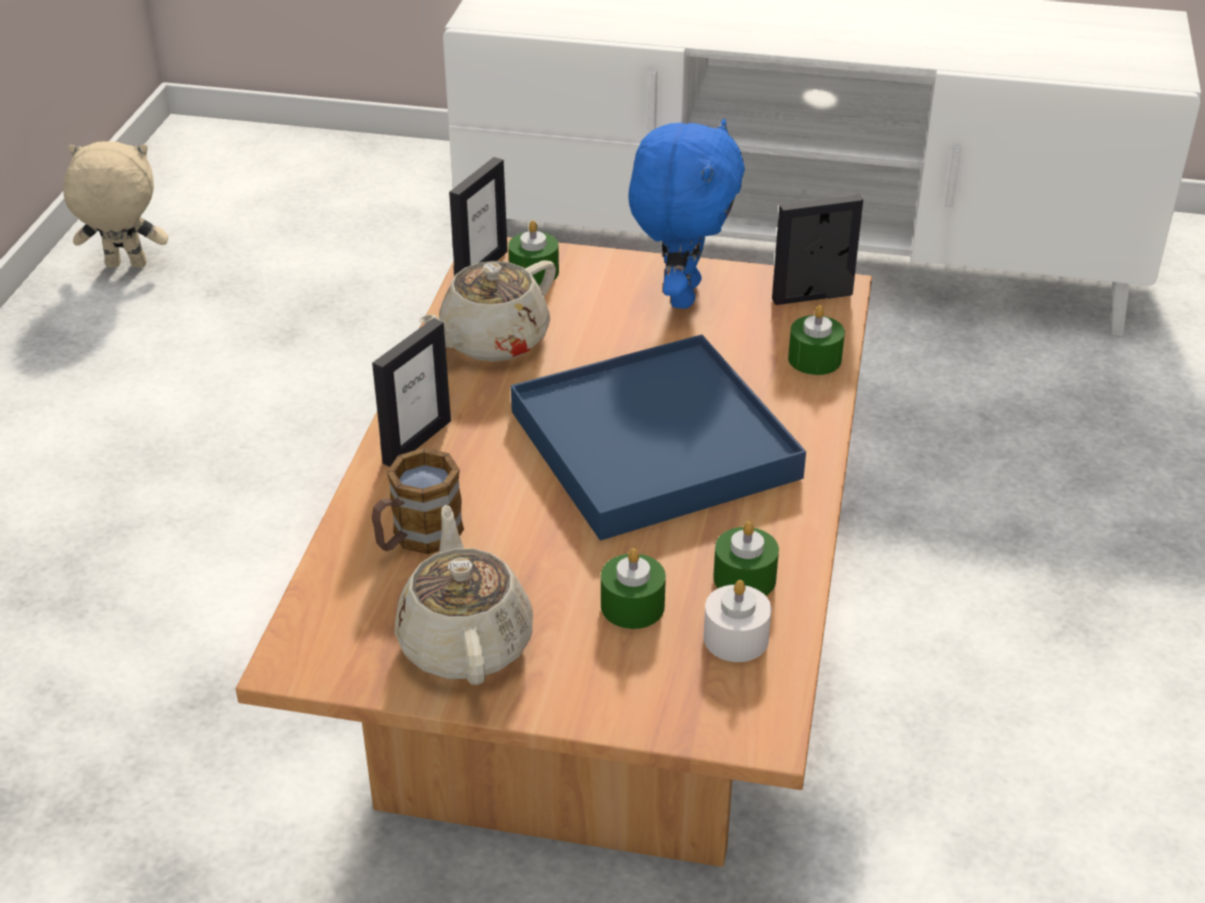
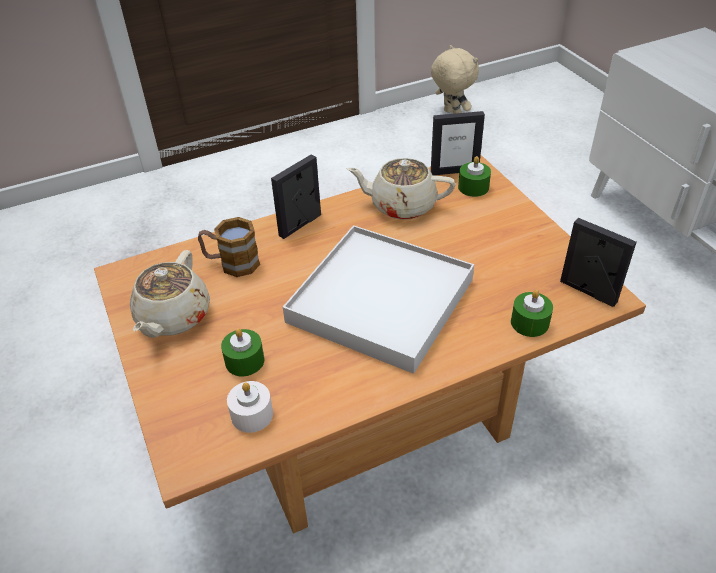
camera: 55 degrees right, 5 degrees up
(416, 441) = (300, 225): picture frame -> picture frame turned 135 degrees clockwise
(465, 641) = (173, 317): beige teapot -> beige teapot turned 150 degrees clockwise
(653, 445) = (380, 301): blue tray -> white tray
(681, 294) = (521, 242): blue plush toy -> none
(744, 578) = (304, 393): green candle -> none

